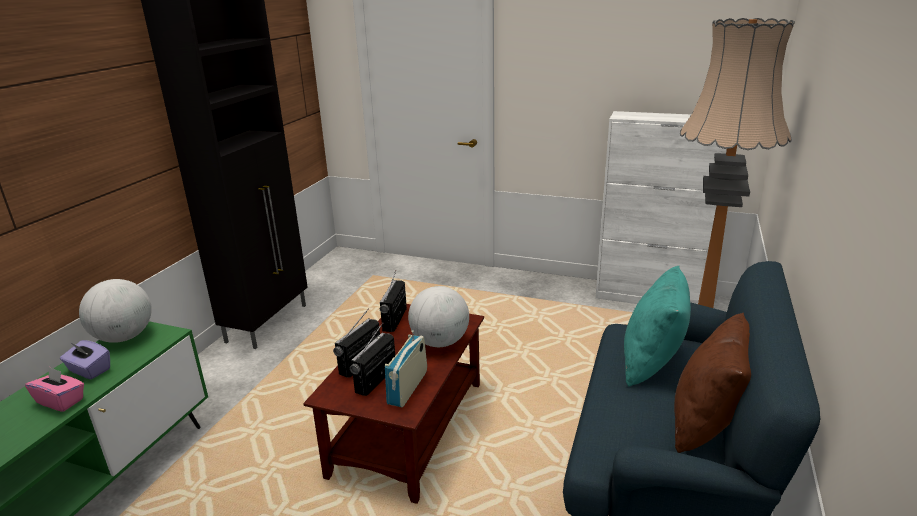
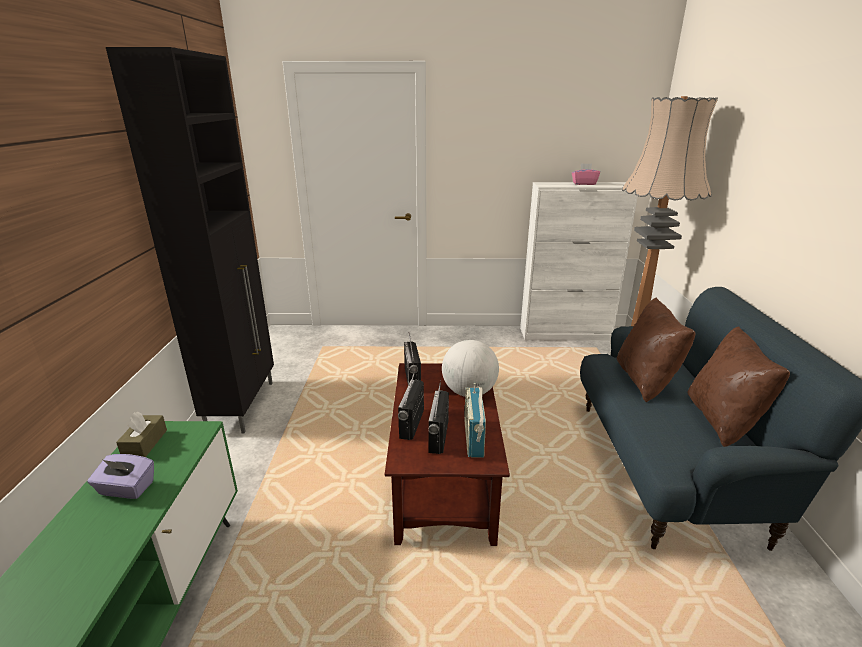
camera: 20 degrees left, 0 degrees up
(61, 401) = (114, 532): pink tissue box -> pink tissue box (584, 183)
(124, 337) = (145, 443): globe -> brown tissue box
(651, 363) = (645, 380): turquoise pillow -> brown pillow

